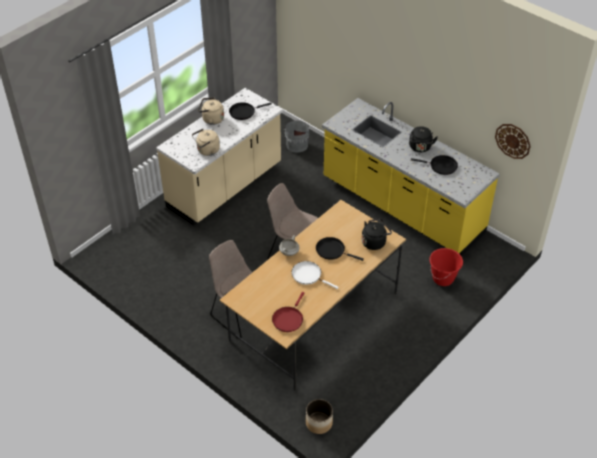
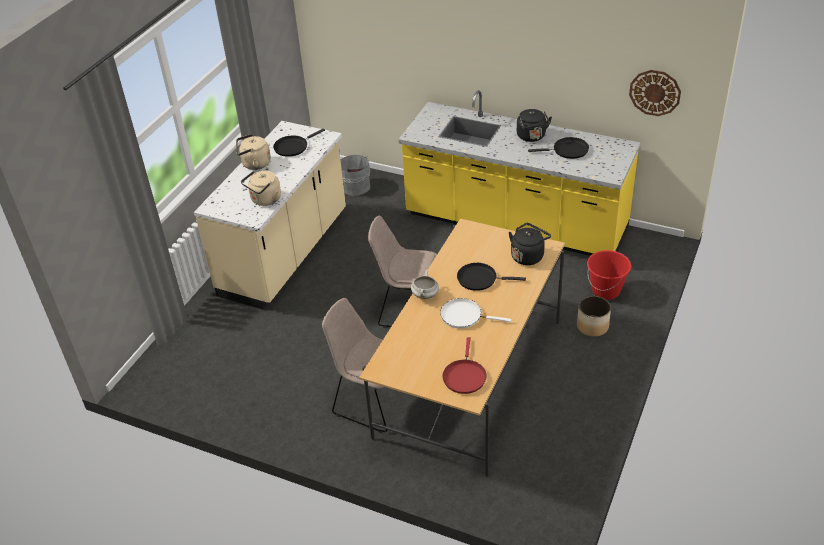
camera: 15 degrees left, 5 degrees down
(319, 423) = (539, 510): planter -> planter (592, 326)

